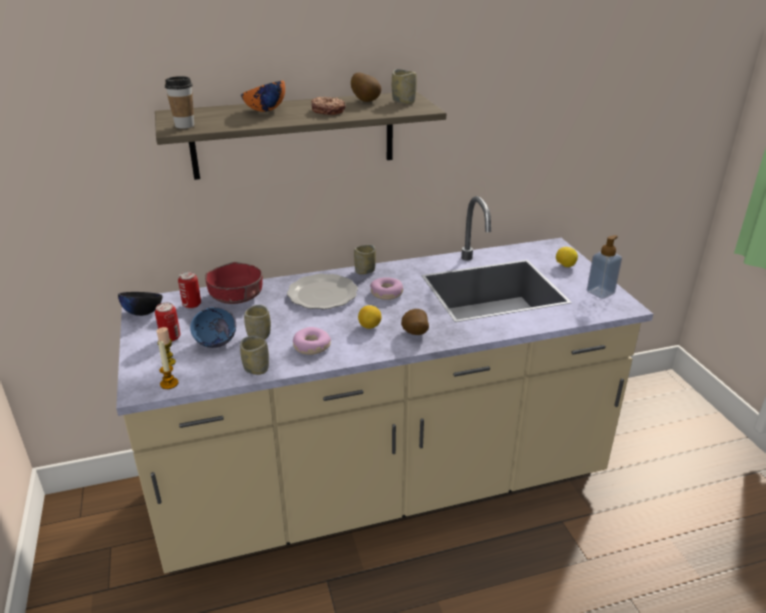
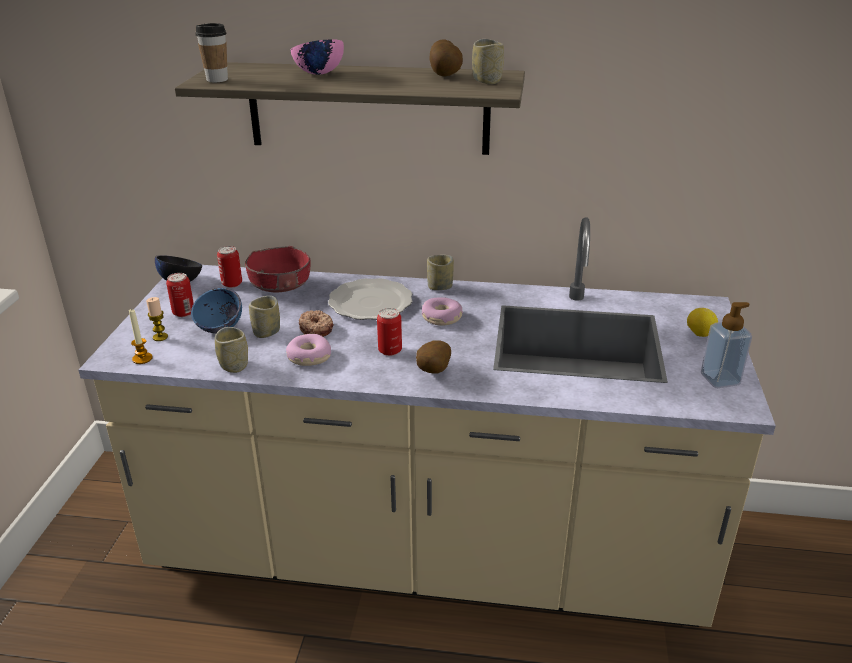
camera: 25 degrees right, 0 degrees up
(265, 111) = (319, 74): orange bowl -> pink bowl
(328, 111) = (384, 81): donut -> donut (316, 329)
(370, 326) = (390, 350): lemon -> can

